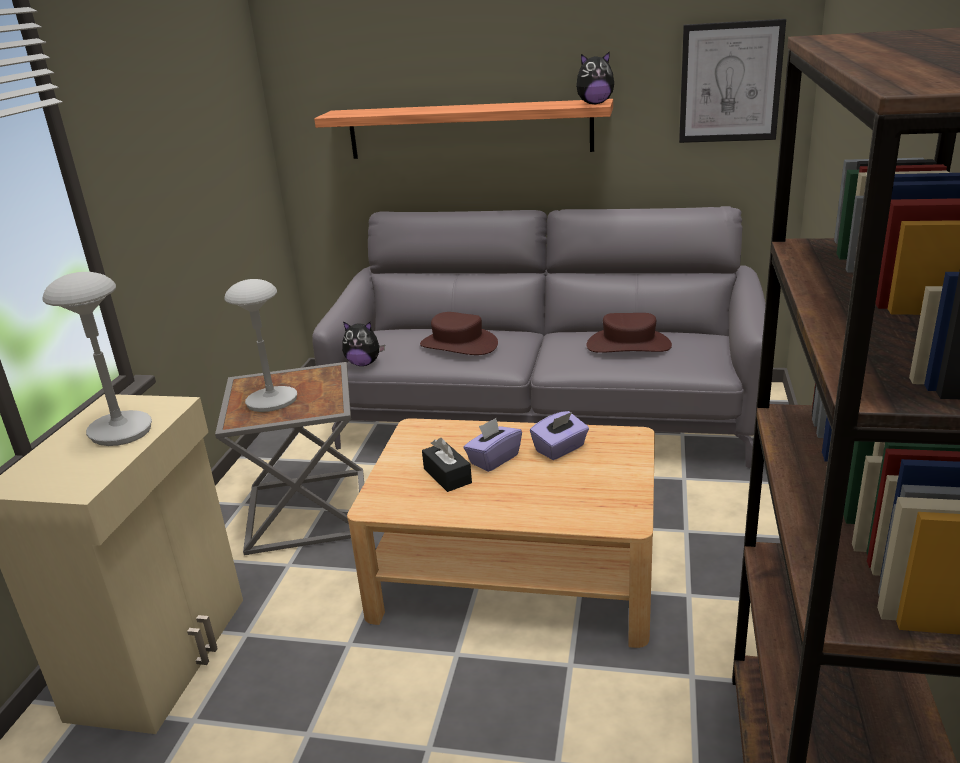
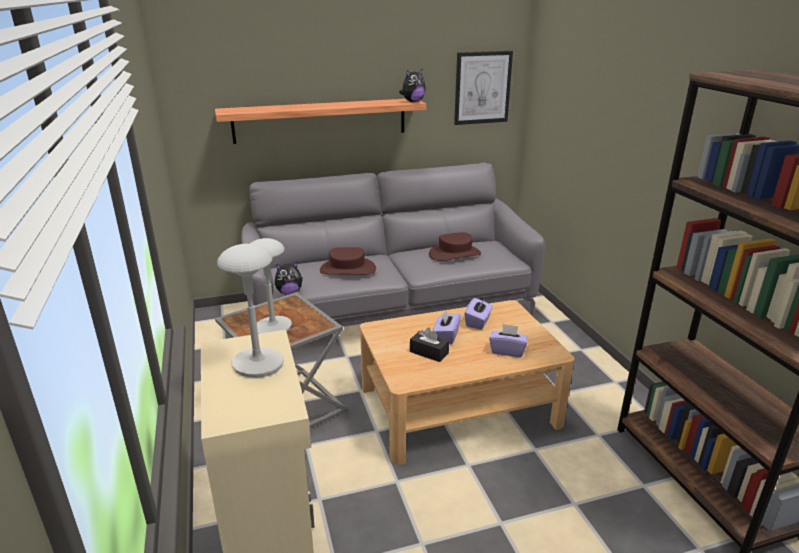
camera: 30 degrees left, 0 degrees up
(558, 499) = (507, 351): none -> purple tissue box

